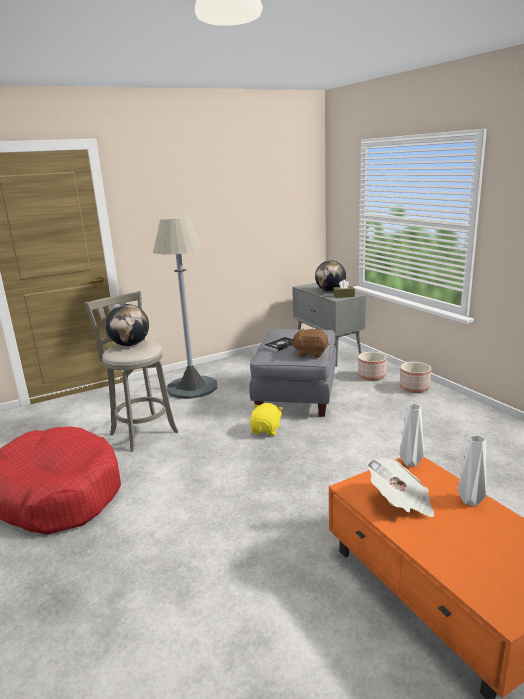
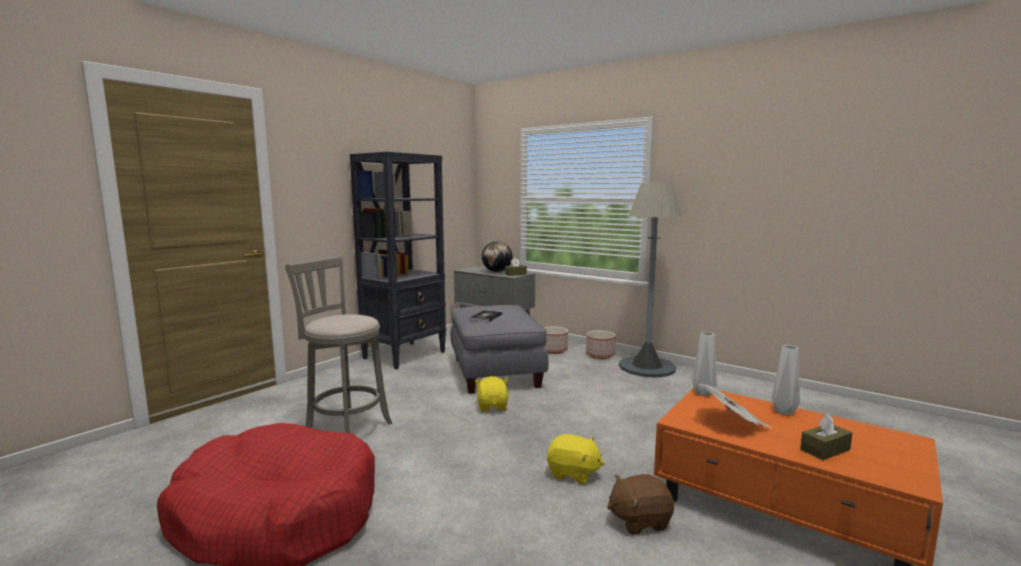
camera: 25 degrees left, 10 degrees down
(130, 344) = (337, 317): globe -> none
(192, 387) = (372, 380): grey floor lamp -> grey floor lamp (647, 367)
(235, 365) = (405, 355): none -> black bookcase
(280, 509) = (573, 473): none -> yellow plush toy
(310, 353) = (522, 321): brown plush toy -> brown plush toy (639, 520)
(459, 553) = (825, 450): none -> brown tissue box

